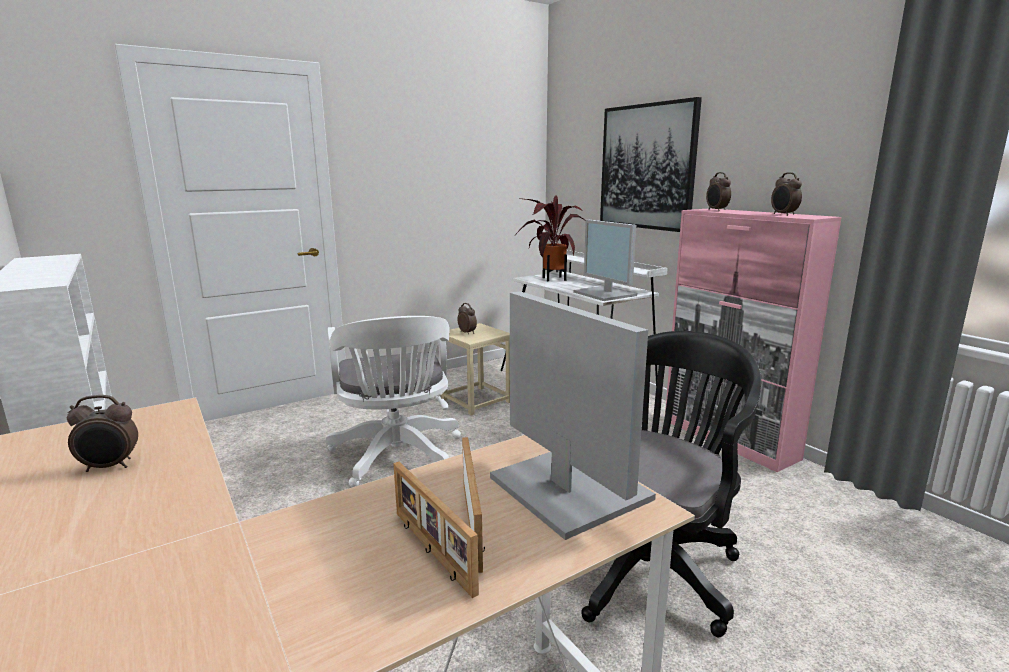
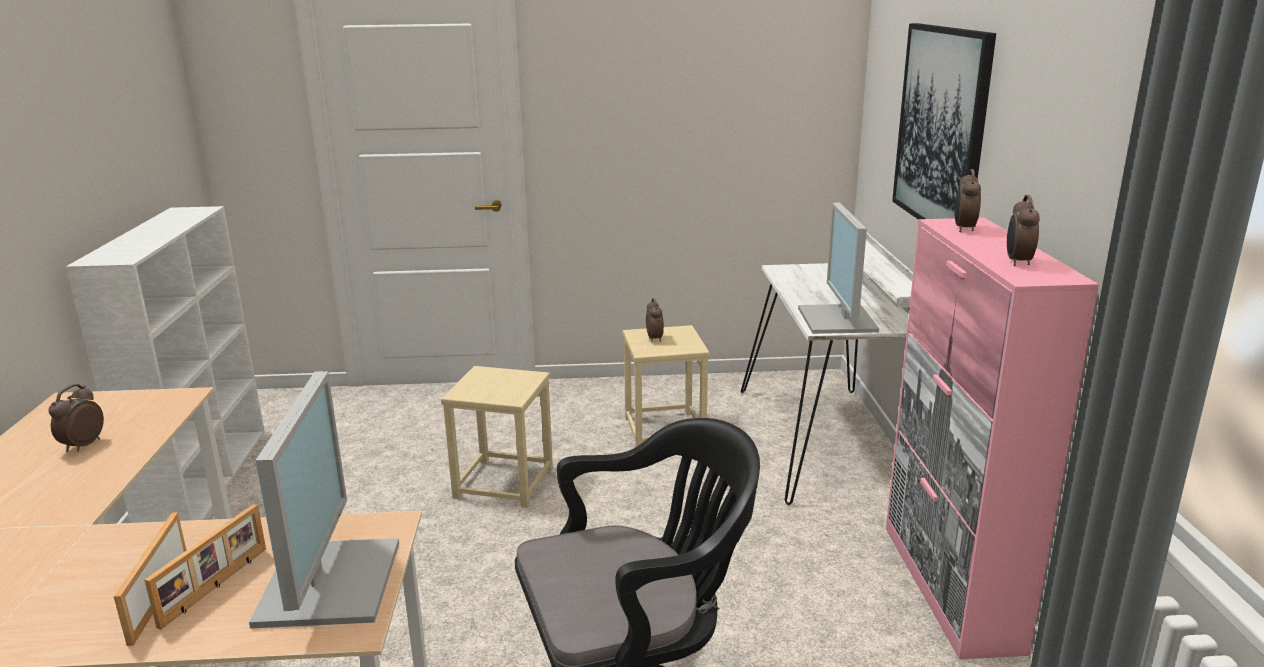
camera: 30 degrees right, 5 degrees up
(110, 467) = (82, 445): alarm clock -> alarm clock turned 90 degrees clockwise
(397, 458) = (503, 483): white office chair -> beige stool
(551, 279) = (810, 276): potted plant -> none

